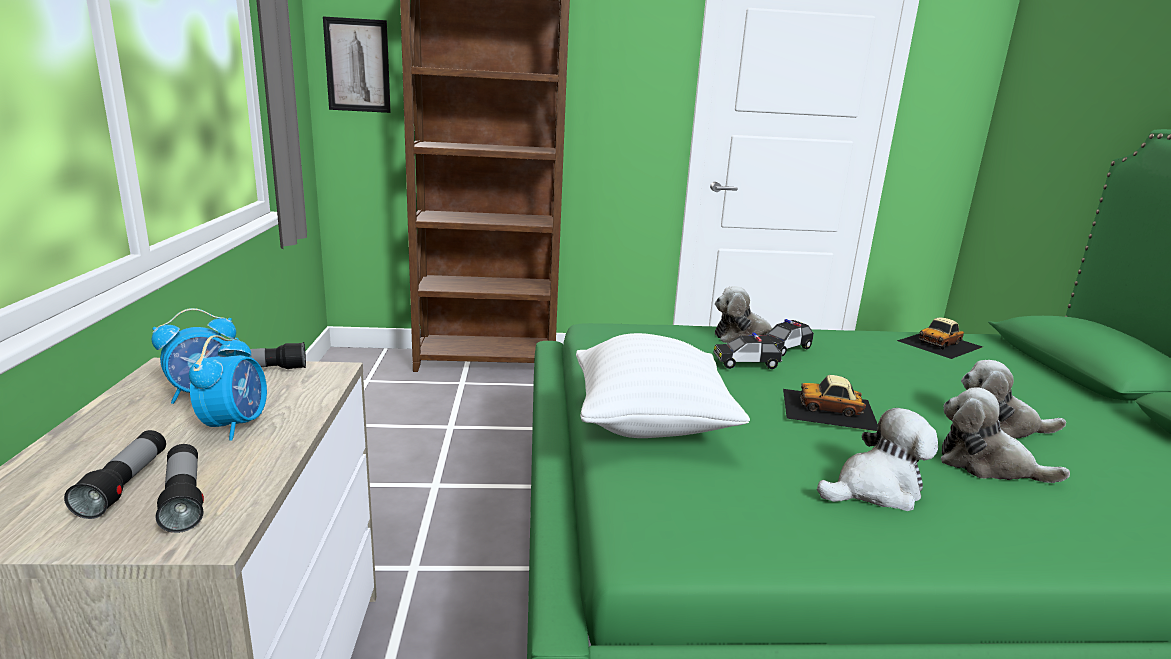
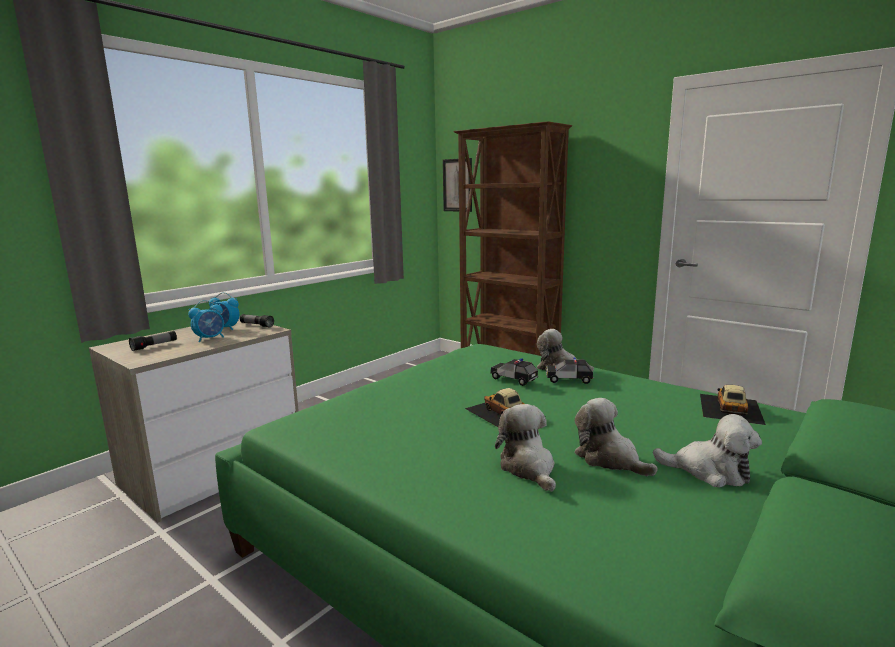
camera: 45 degrees right, 5 degrees down
(184, 499) = (156, 352): flashlight -> none
(650, 423) = (391, 390): white pillow -> none
(875, 490) = (423, 449): plush toy -> plush toy (709, 471)
(940, 343) = (730, 408): toy car -> toy car turned 105 degrees clockwise

